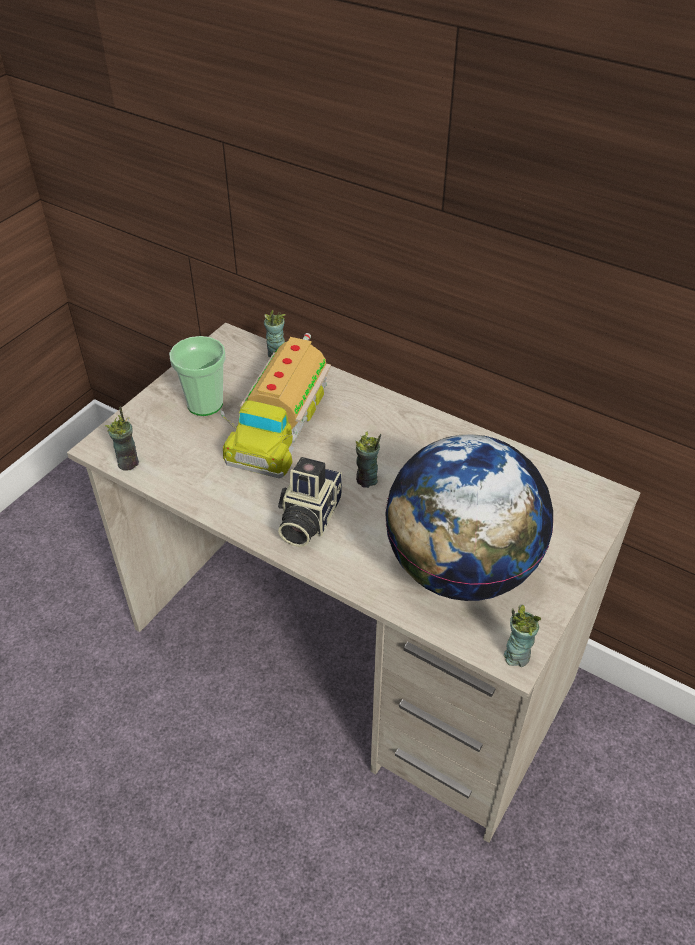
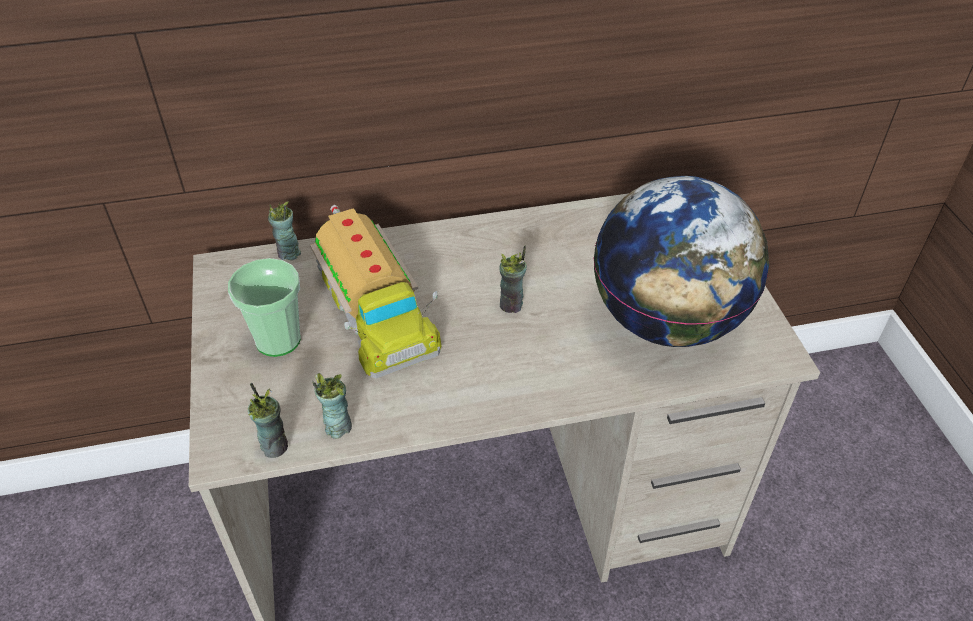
camera: 45 degrees left, 0 degrees up
(307, 518) = (507, 370): camera -> none
(516, 656) = (781, 352): cup -> cup (337, 427)

